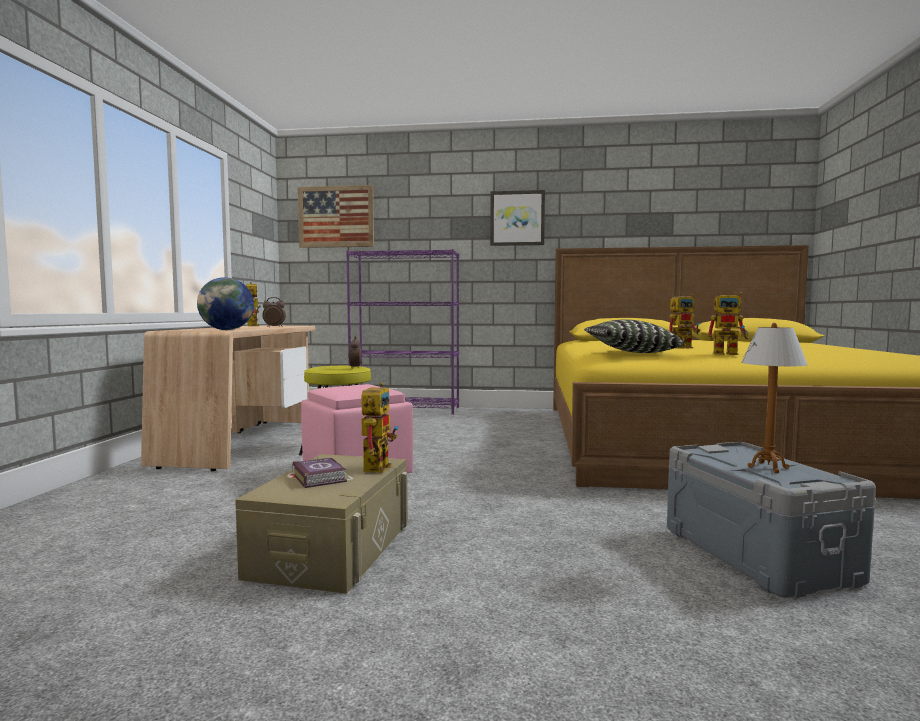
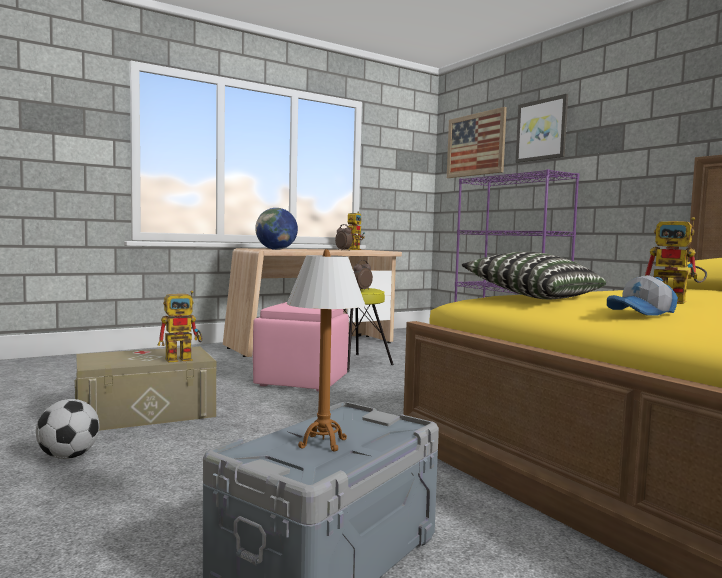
camera: 50 degrees right, 0 degrees up
(319, 477) = (140, 355): book -> none
(427, 610) = (69, 456): none -> football
(517, 218) = (651, 121): picture -> picture (542, 130)
(730, 354) = (642, 312): toy robot -> cap

